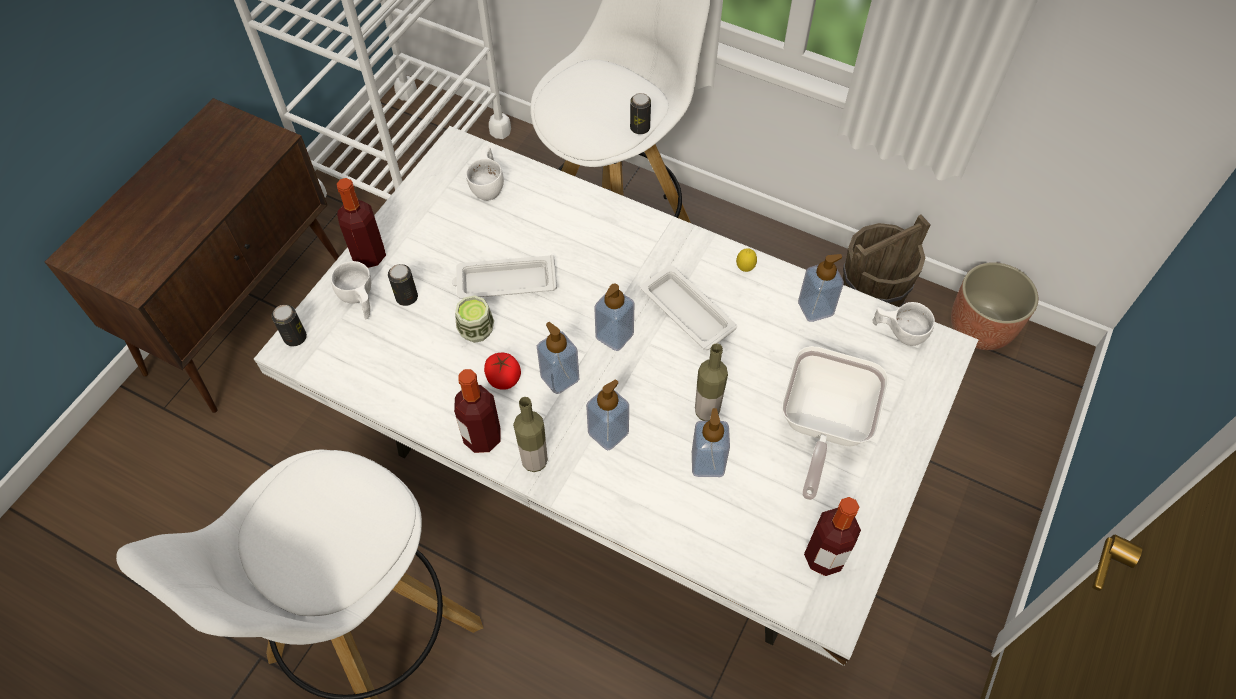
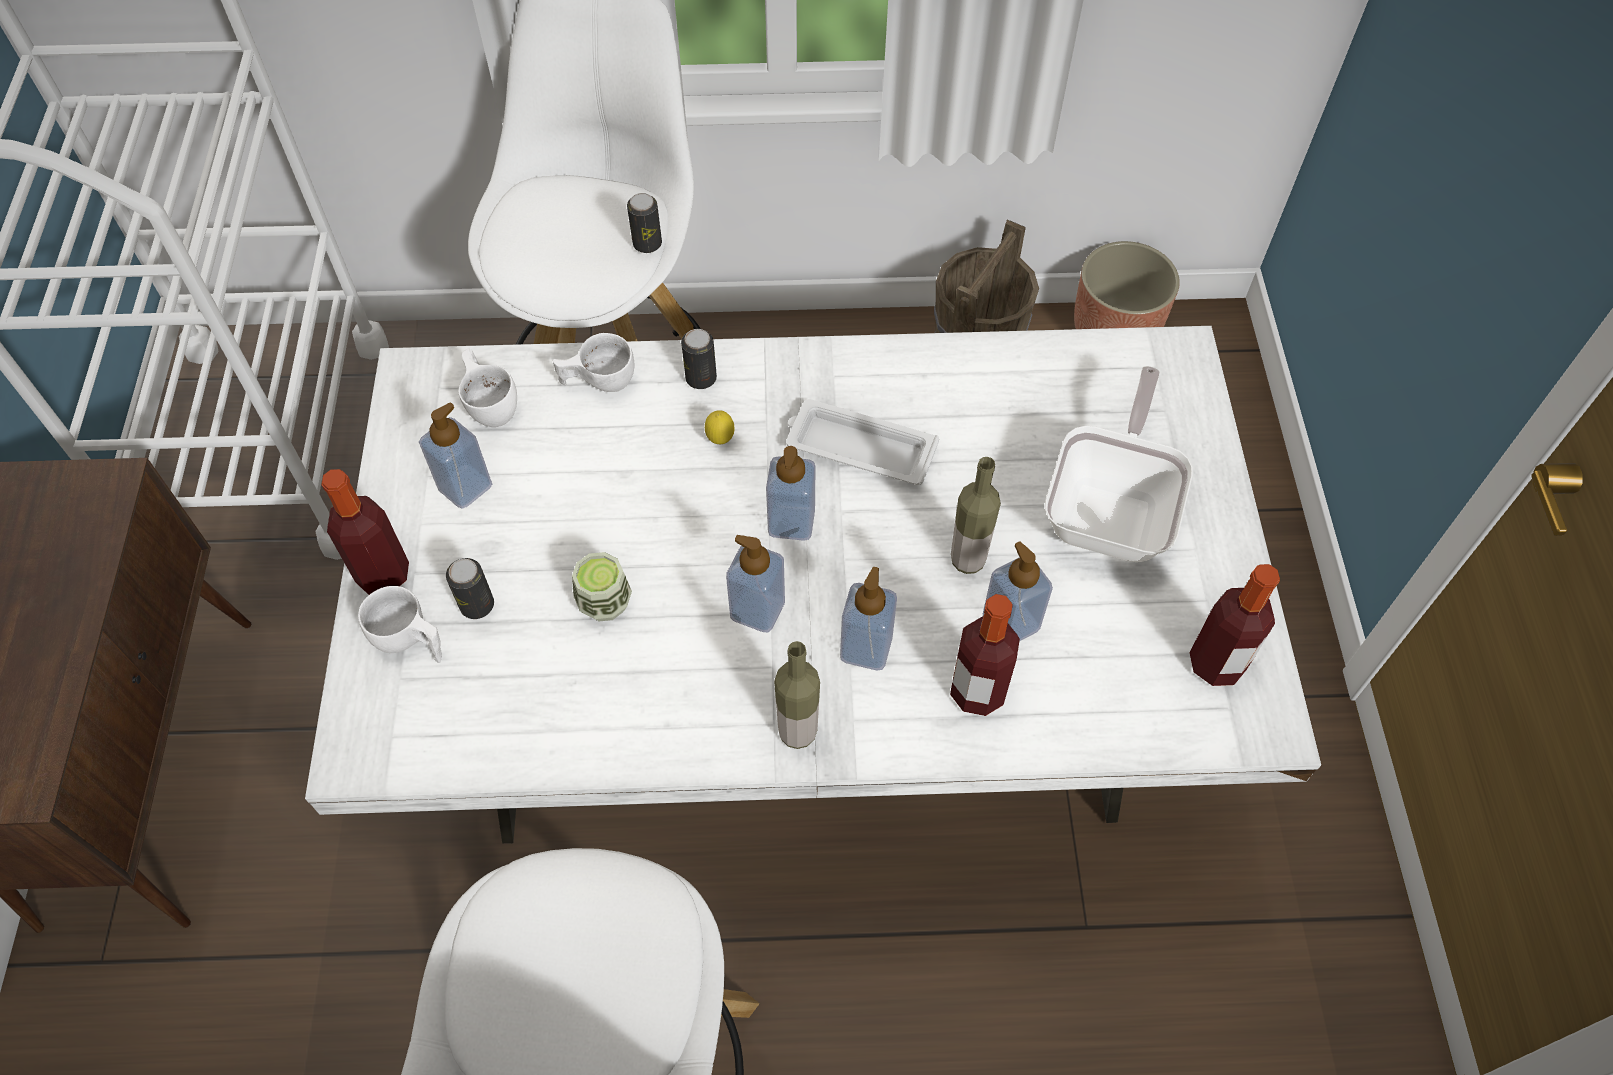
camera: 30 degrees left, 0 degrees up
(295, 337) = (349, 738): can -> can (701, 378)
(482, 437) = (708, 737): bottle -> bottle (977, 692)
(504, 282) = (600, 521): white tray -> none
(504, 377) = (684, 646): tomato -> none
(745, 269) = (895, 364): lemon -> lemon (720, 440)
(815, 308) = (1010, 373): soap dispenser -> soap dispenser (465, 487)
(822, 426) = (1112, 510): frying pan -> frying pan turned 150 degrees counterclockwise
(898, 332) = (1121, 358): white cup -> white cup (598, 381)

